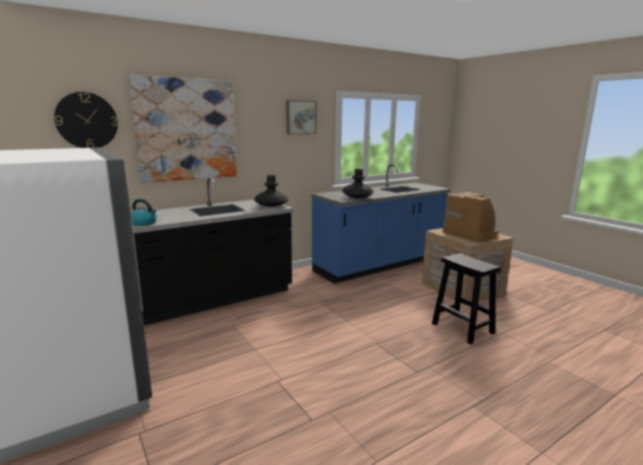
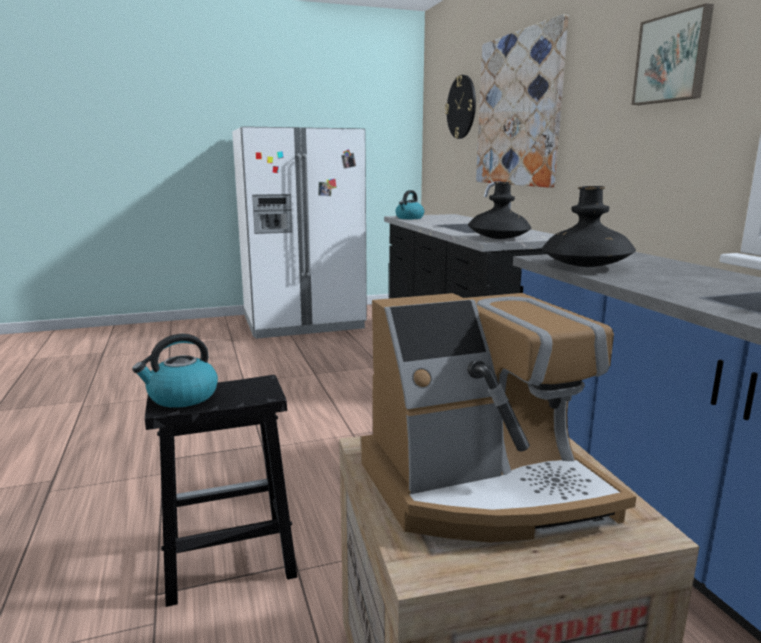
camera: 105 degrees right, 0 degrees up
(480, 265) = (182, 397): none -> kettle

